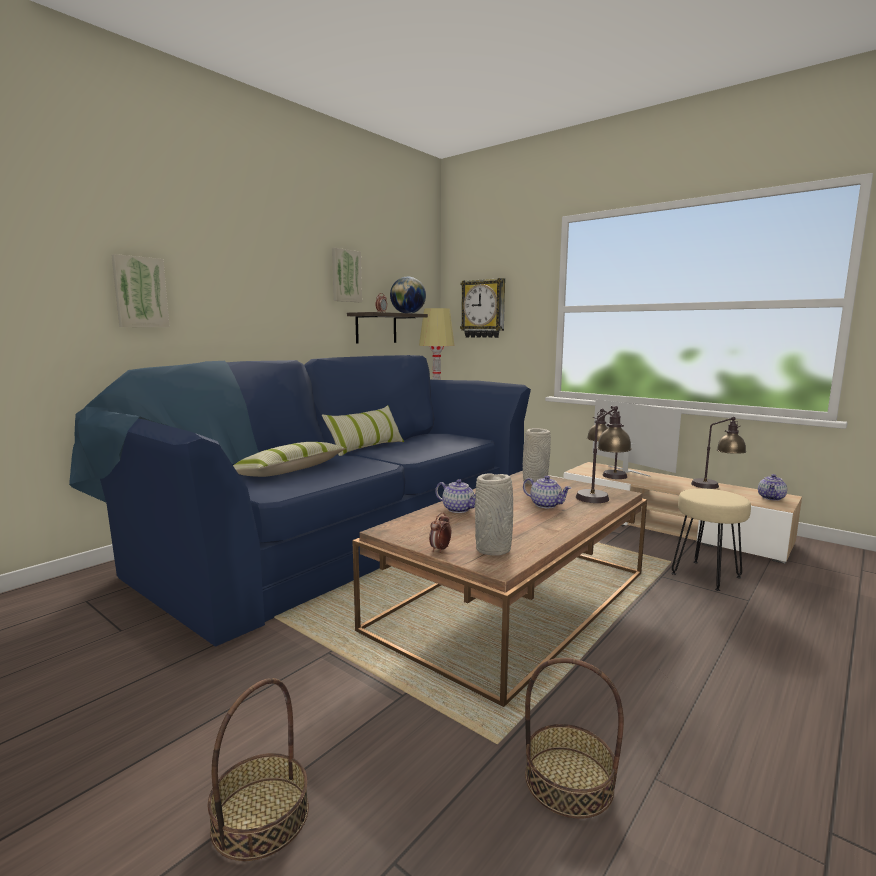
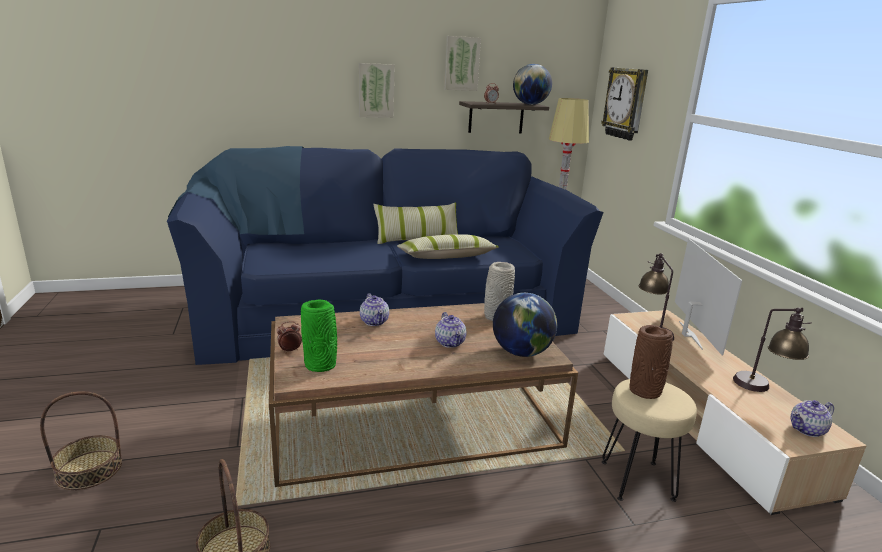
camera: 35 degrees right, 10 degrees up
(140, 292) = (254, 84): picture -> picture (376, 90)
(290, 471) = (317, 249): pillow -> pillow (446, 257)
(494, 549) = (321, 365): grey vase -> green vase
(601, 496) = (521, 352): table lamp -> globe
(706, 495) = (645, 391): none -> brown vase

